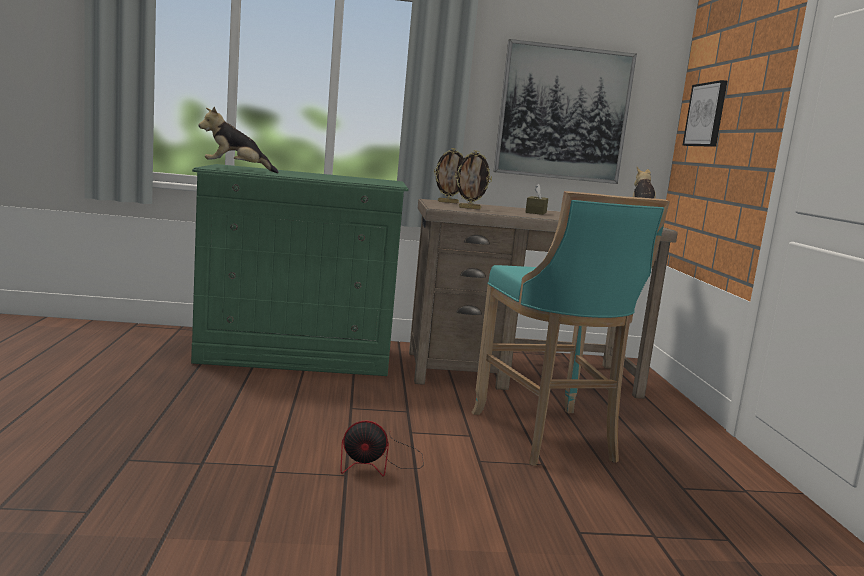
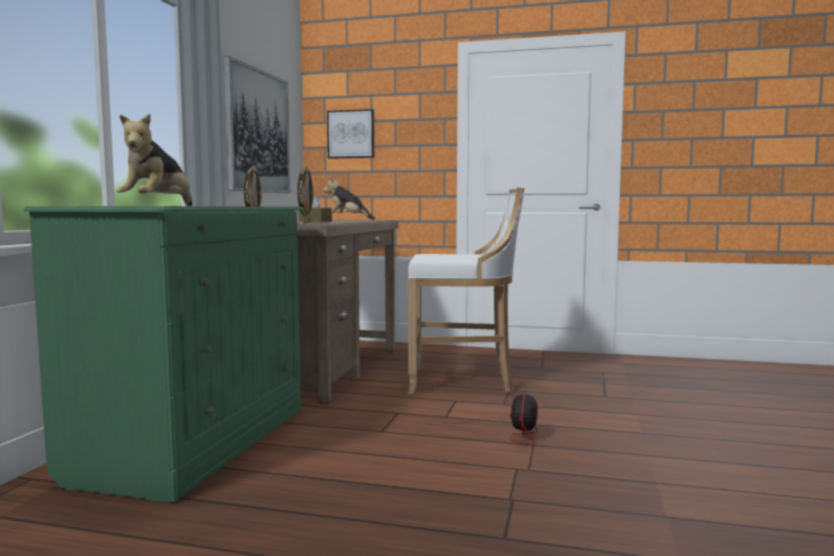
camera: 70 degrees left, 5 degrees down
(548, 438) = (463, 382): turquoise stool -> white stool

